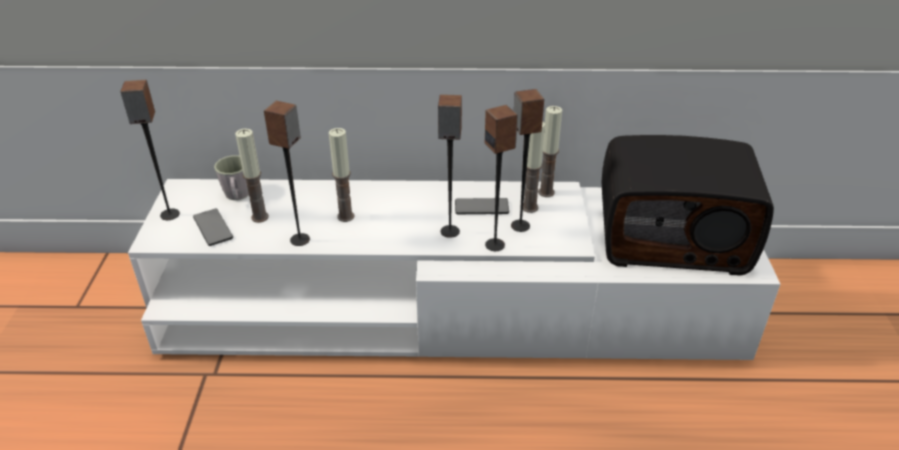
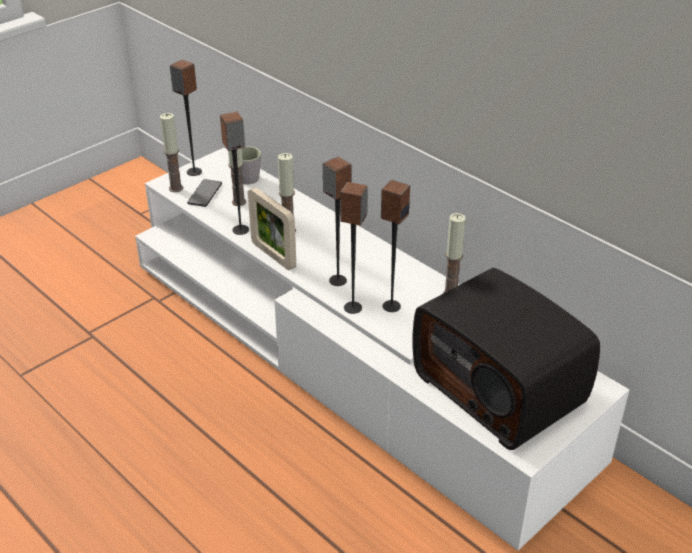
camera: 45 degrees right, 0 degrees up
(364, 243) = (273, 255): none -> picture frame
(481, 207) = (385, 277): phone -> none
(530, 207) = (419, 298): candle -> candle (176, 188)

